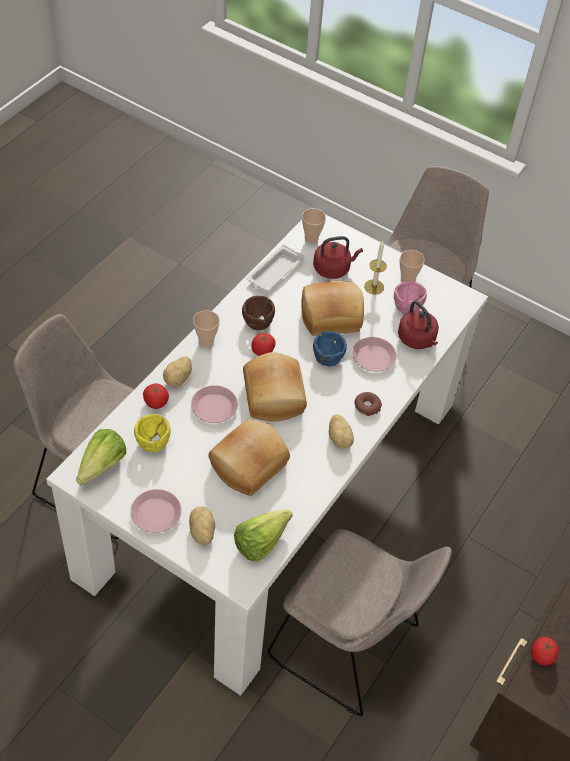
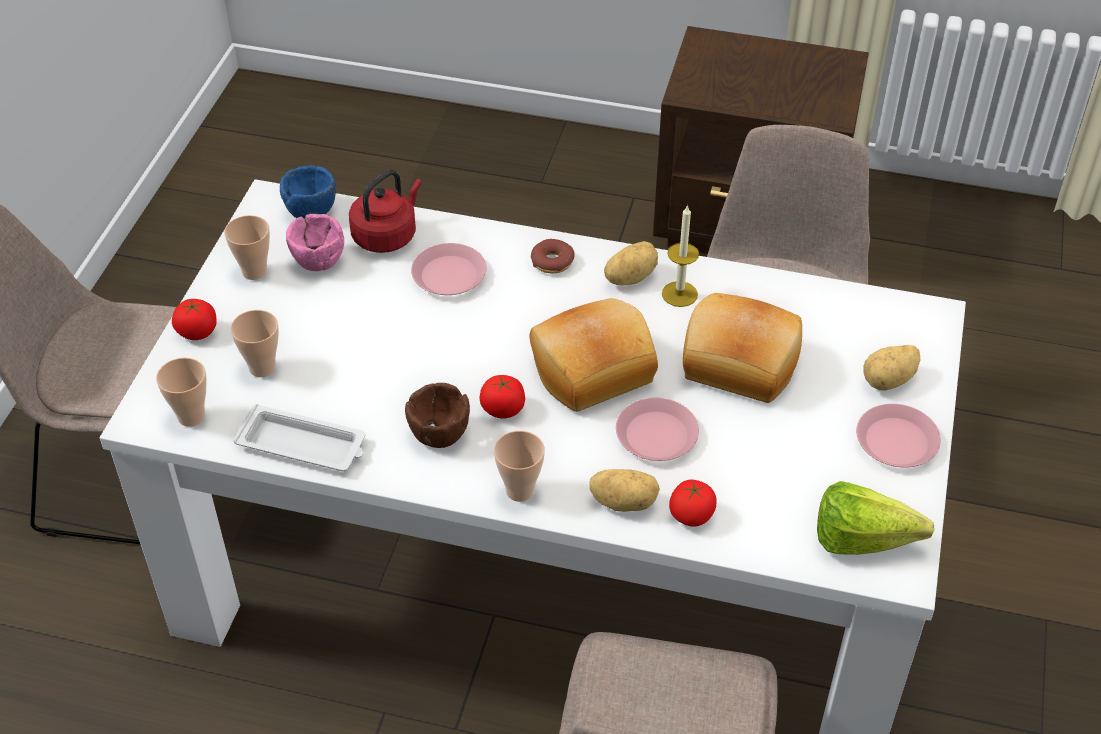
camera: 105 degrees left, 5 degrees down
(153, 442) = (772, 490): yellow bowl -> none
(265, 540) = (852, 310): lettuce -> none
(327, 358) = (478, 326): blue bowl -> blue bowl (311, 210)
(330, 315) = (379, 345): bread -> none
(333, 269) = (262, 368): red kettle -> cup
(374, 287) = (287, 307): candle -> candle (679, 294)
(542, 656) = (782, 107): tomato -> tomato (197, 332)

